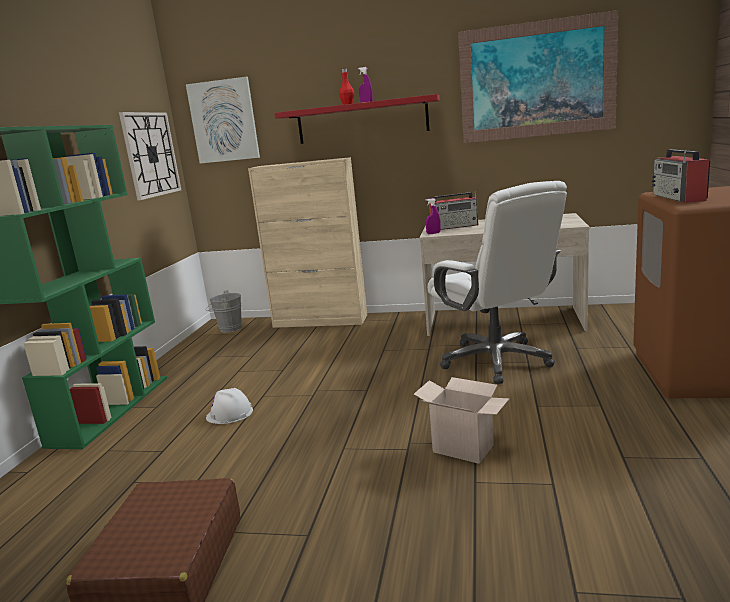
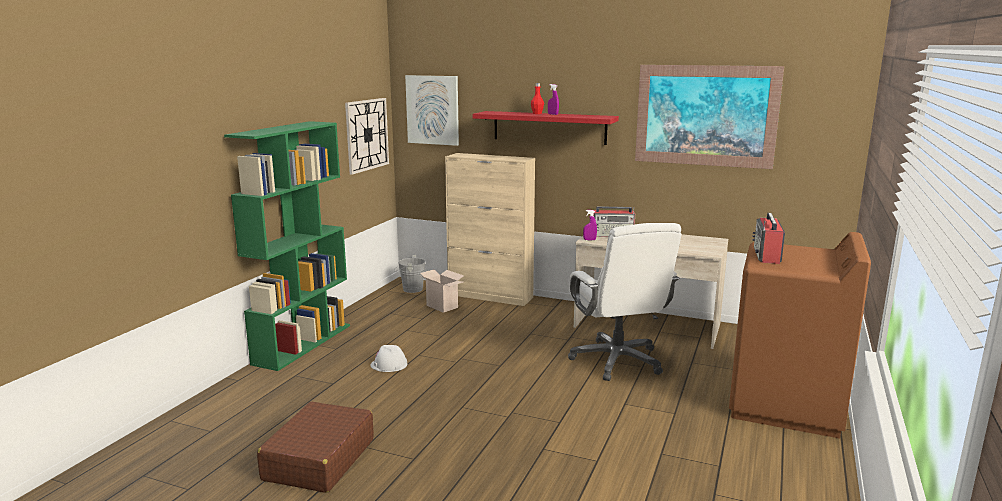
camera: 10 degrees right, 0 degrees up
(465, 448) = (550, 424): cardboard box -> cardboard box (443, 306)

